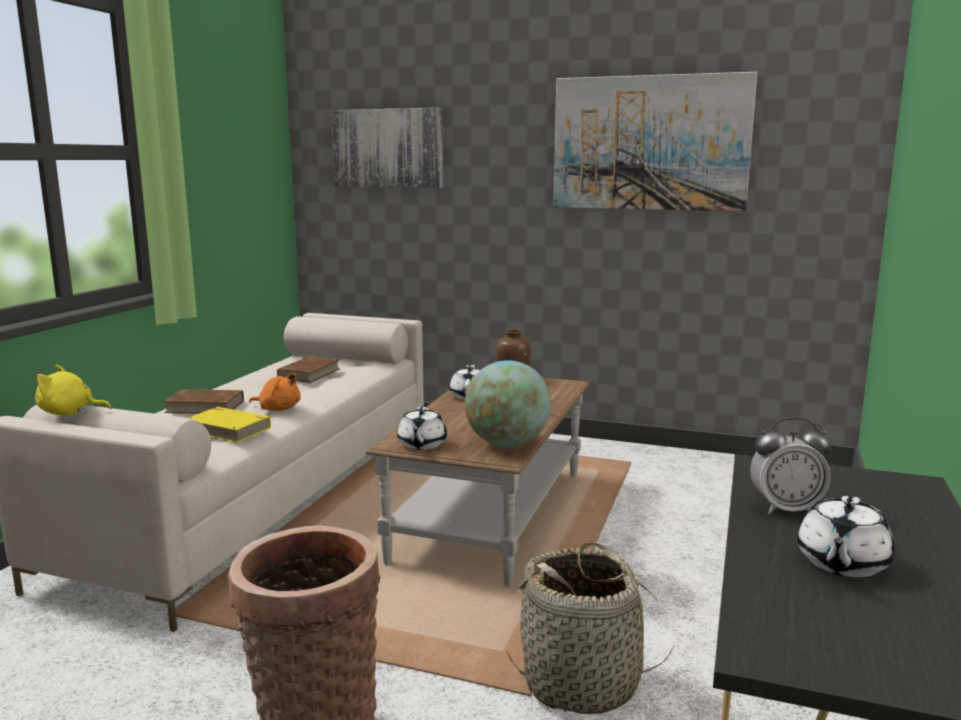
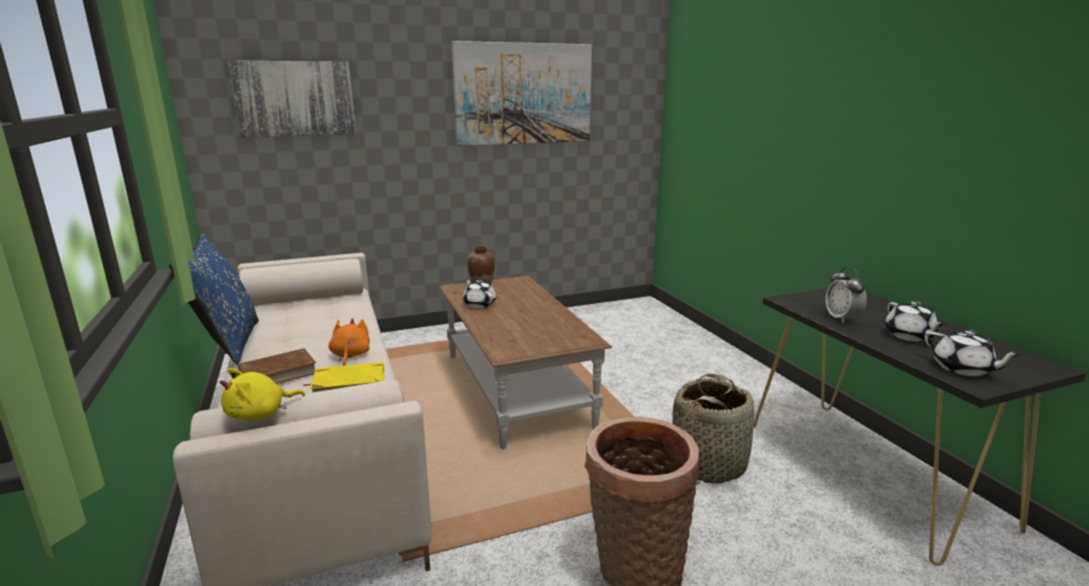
camera: 40 degrees left, 5 degrees up
(223, 378) = (228, 344): none -> blue pillow
(278, 409) = (350, 355): orange plush toy -> orange plush toy turned 75 degrees counterclockwise
(308, 374) = (310, 319): brown book -> none
(421, 444) = (523, 348): white teapot -> white teapot (963, 369)
(507, 444) = (572, 330): globe -> none
(785, 509) = (842, 319): alarm clock -> alarm clock turned 120 degrees clockwise

